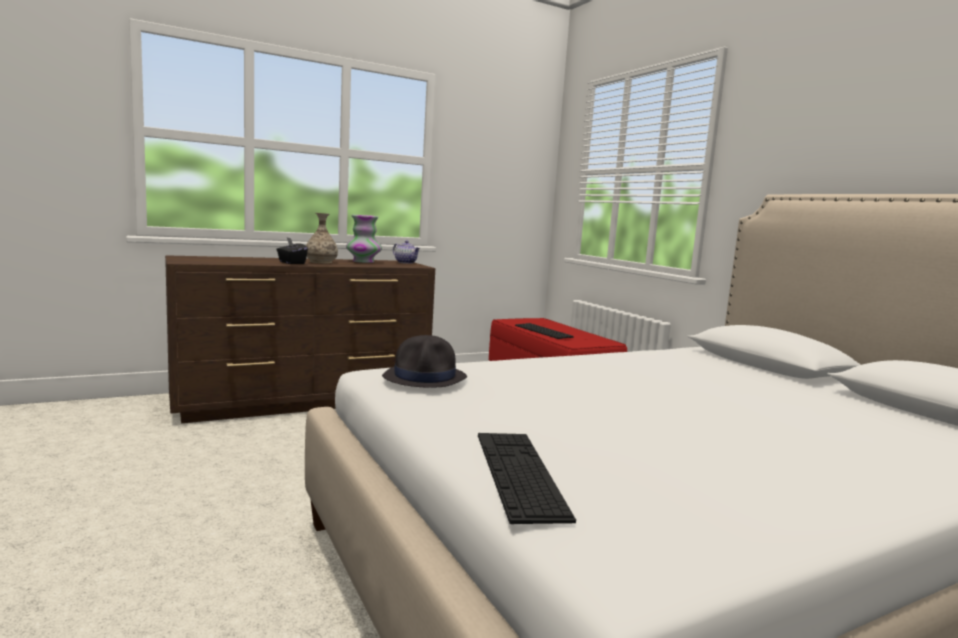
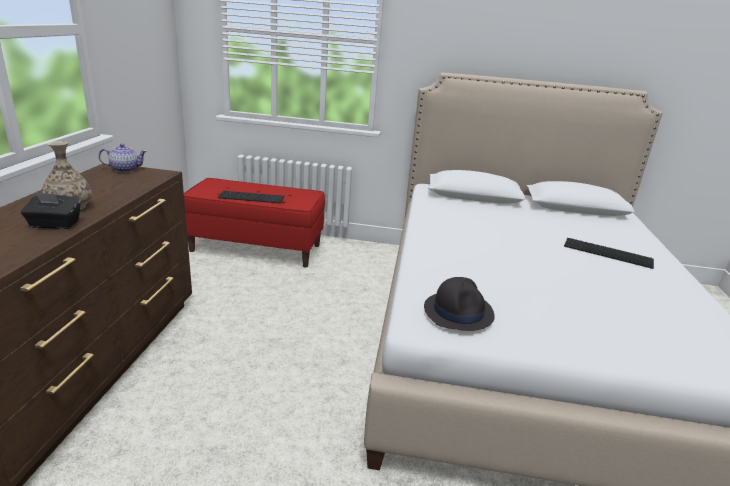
camera: 55 degrees left, 15 degrees up
(363, 262) = (93, 185): vase -> none
(519, 473) = (654, 353): keyboard -> keyboard (608, 253)

